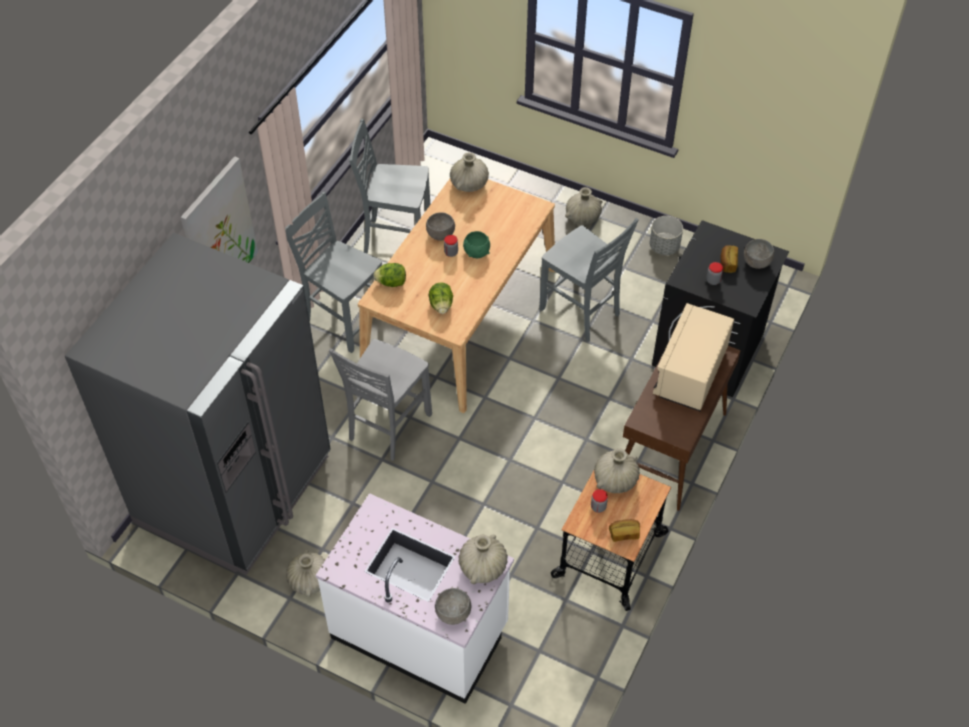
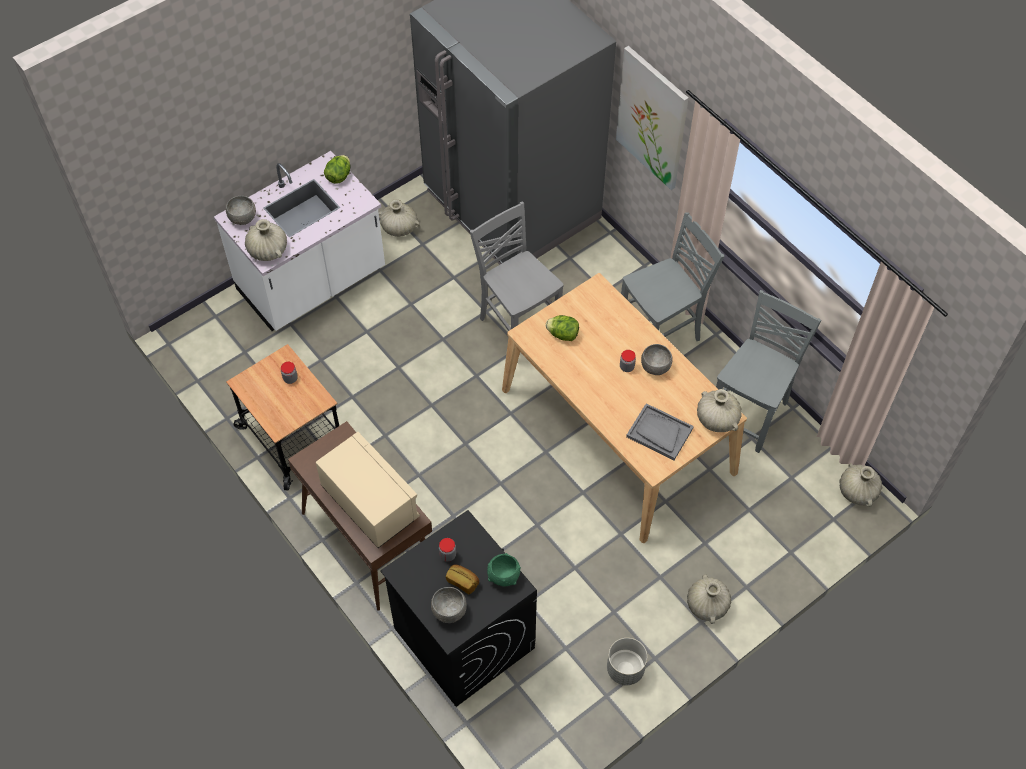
camera: 115 degrees right, 5 degrees up
(391, 282) = (611, 306): lettuce -> lettuce (339, 176)
(476, 252) = (616, 388): green bowl -> green bowl (503, 575)
(503, 214) = (659, 433): none -> grey tray
(581, 312) = (572, 540): grey chair -> none
(615, 480) = (307, 403): beige vase -> beige vase (857, 491)
(624, 533) = (254, 385): bread -> none

